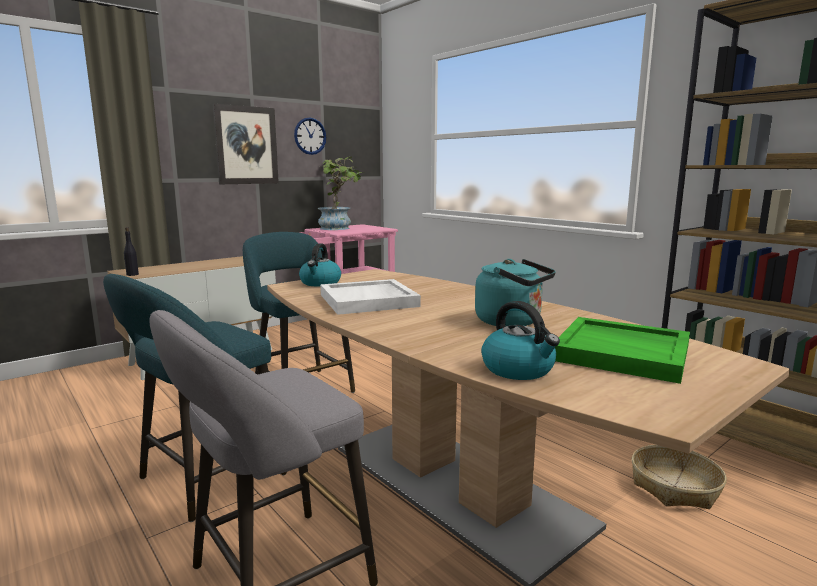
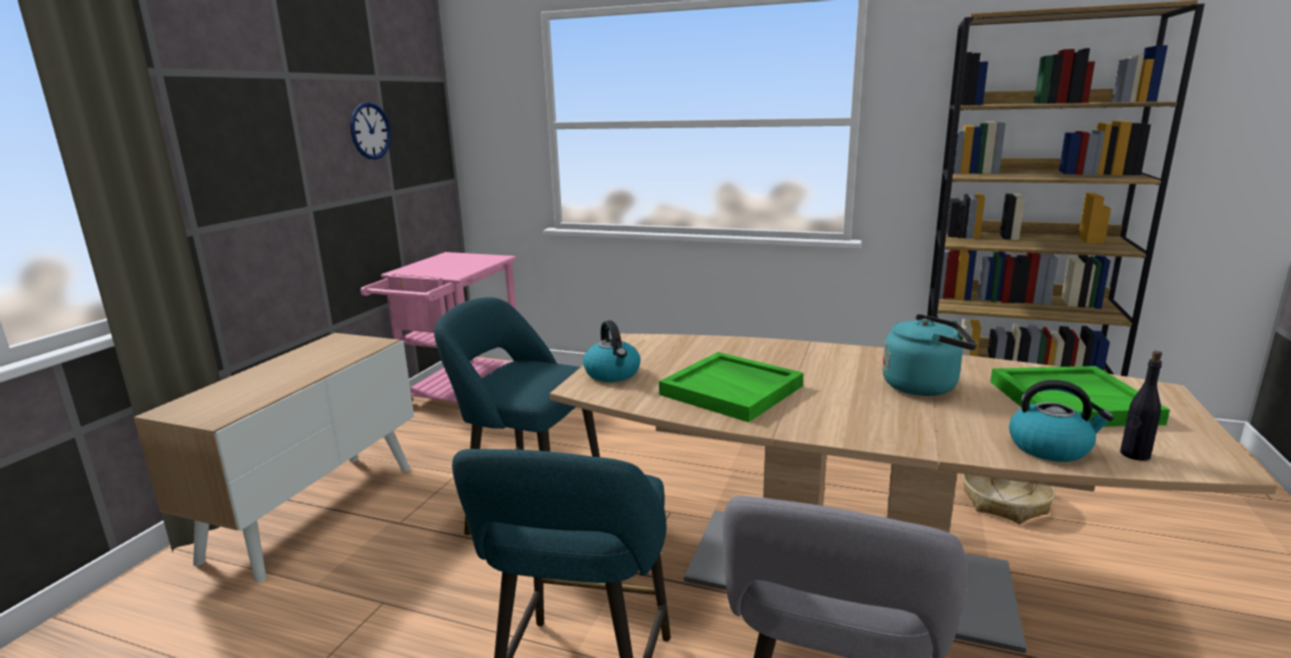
camera: 30 degrees left, 5 degrees up
(132, 274) = (210, 415): black bottle -> black bottle (1134, 455)
(246, 145) = (291, 156): picture -> none
(339, 228) = (434, 265): potted plant -> none
(369, 300) = (733, 390): white tray -> green tray

